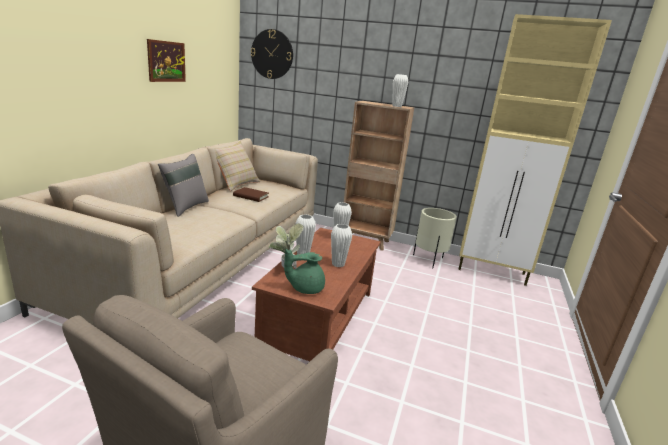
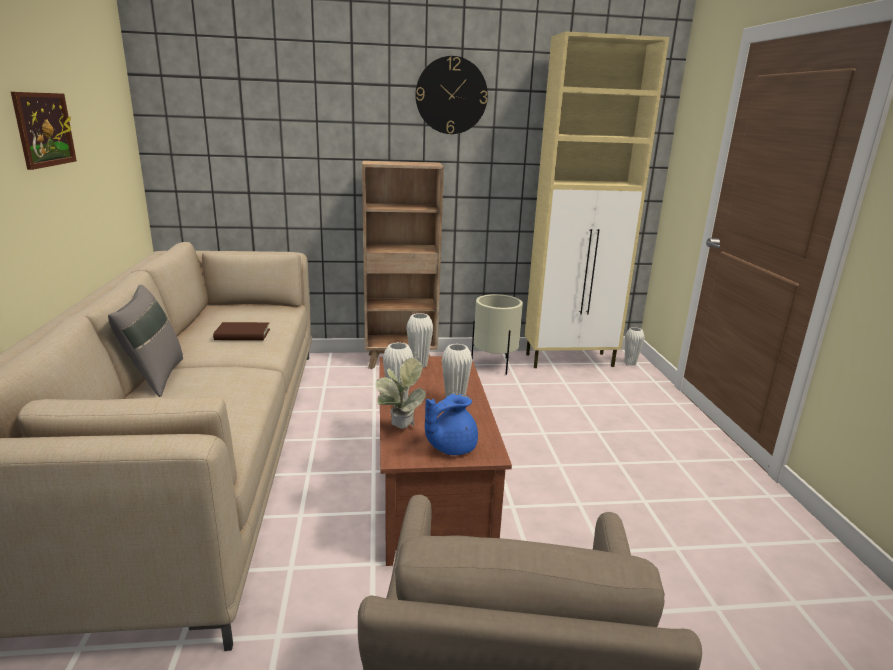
camera: 25 degrees left, 0 degrees up
(235, 184) = (194, 320): beige pillow -> none
(272, 54) = (197, 100): wall clock -> wall clock (451, 95)
(305, 288) = (450, 447): green teapot -> blue teapot
(397, 106) = (422, 164): white vase -> white vase (630, 363)

